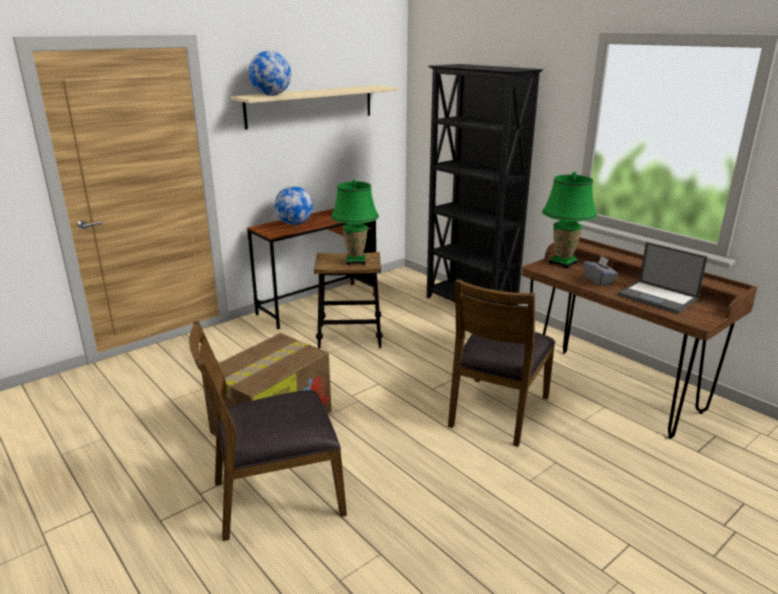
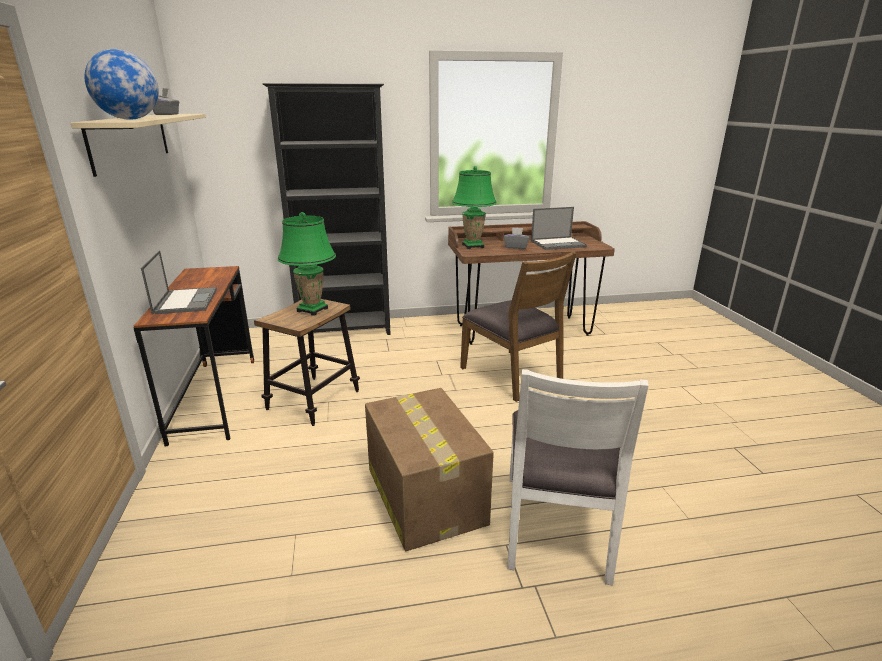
camera: 60 degrees left, 0 degrees up
(276, 496) = (558, 526): brown chair -> white chair
(294, 224) = (185, 301): globe -> laptop
(356, 88) = (167, 114): none -> grey tissue box

